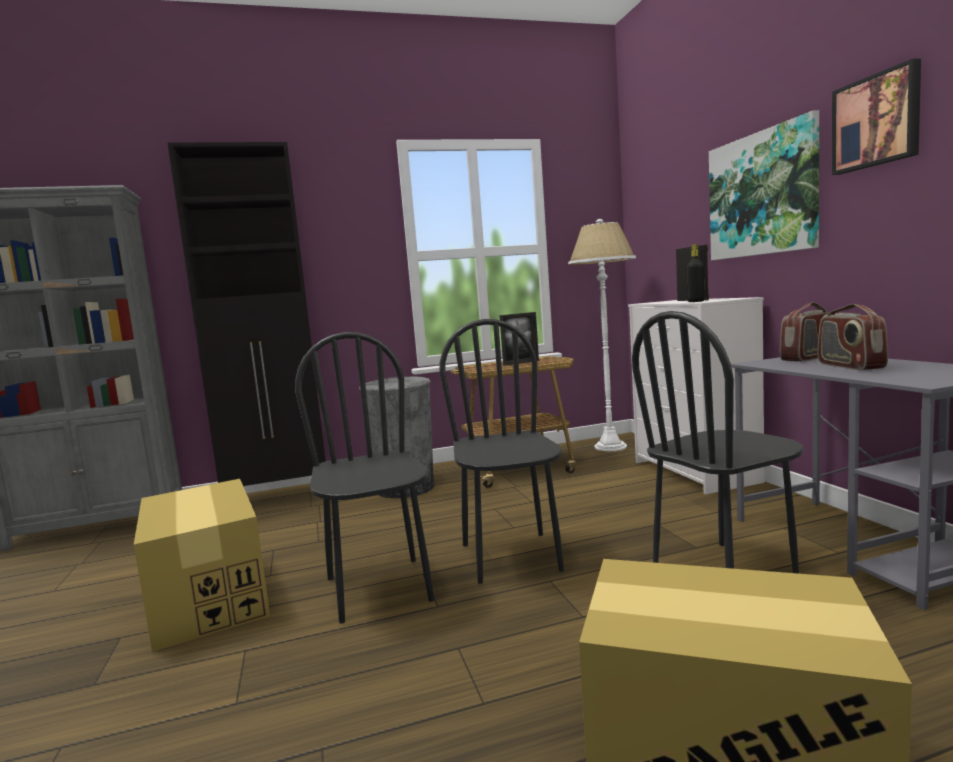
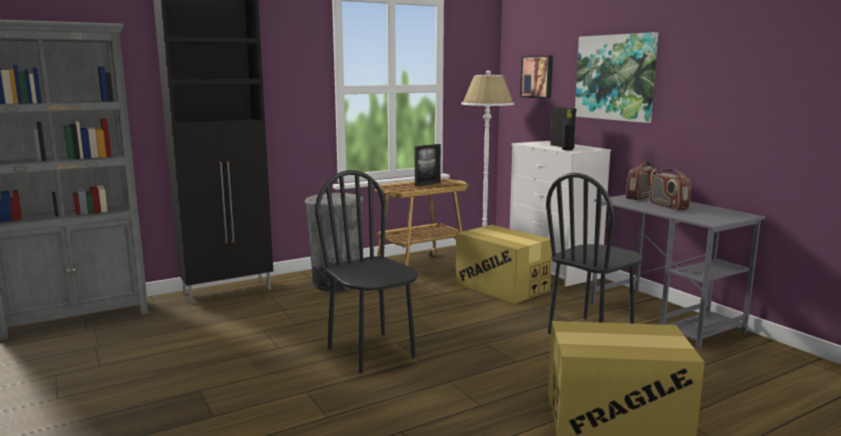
camera: 15 degrees left, 5 degrees up
(209, 598) = (245, 364): cardboard box -> cardboard box (501, 286)
(511, 557) = (452, 330): black chair -> none
(877, 121) = (692, 50): picture -> picture (537, 76)

